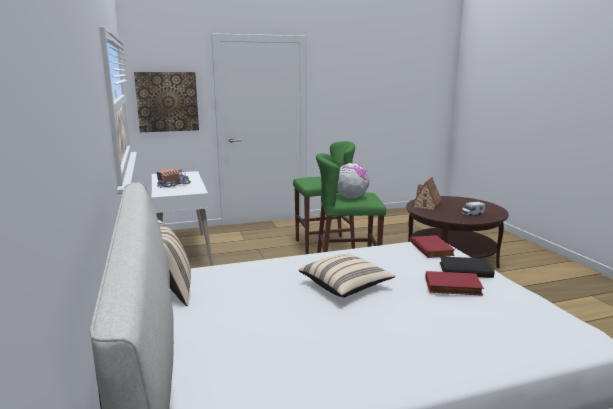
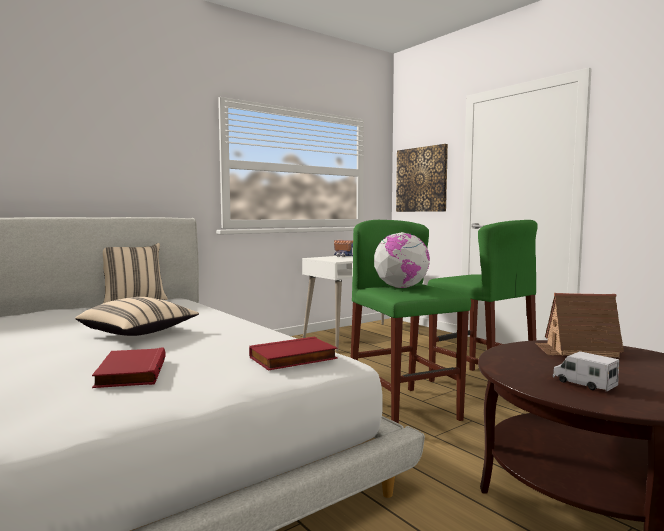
camera: 70 degrees right, 10 degrees down
(465, 269) = (204, 378): black book -> none

